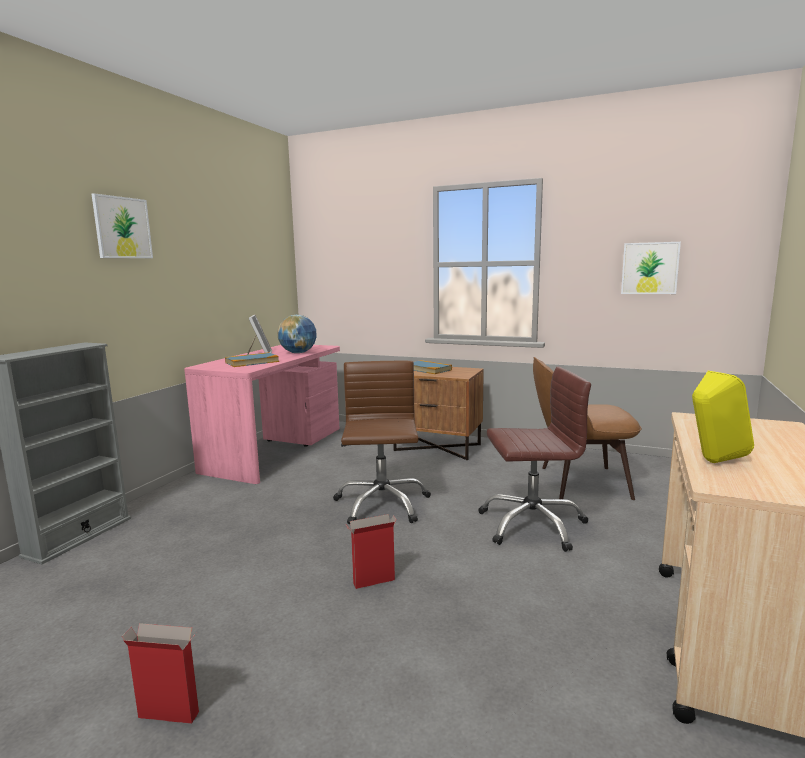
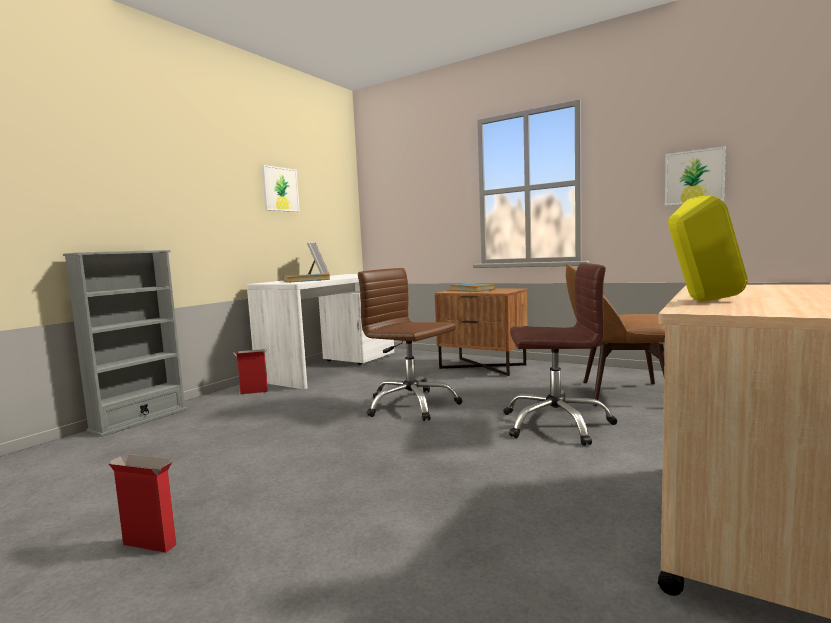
camera: 10 degrees right, 5 degrees down
(122, 228) = (193, 157): picture -> picture (280, 189)
(276, 450) = (332, 367): pink desk -> white desk
(298, 353) = (352, 276): globe -> none
(373, 582) = (378, 460): cardboard box -> cardboard box (253, 392)
(381, 504) = (411, 405): brown office chair -> brown office chair turned 60 degrees counterclockwise

